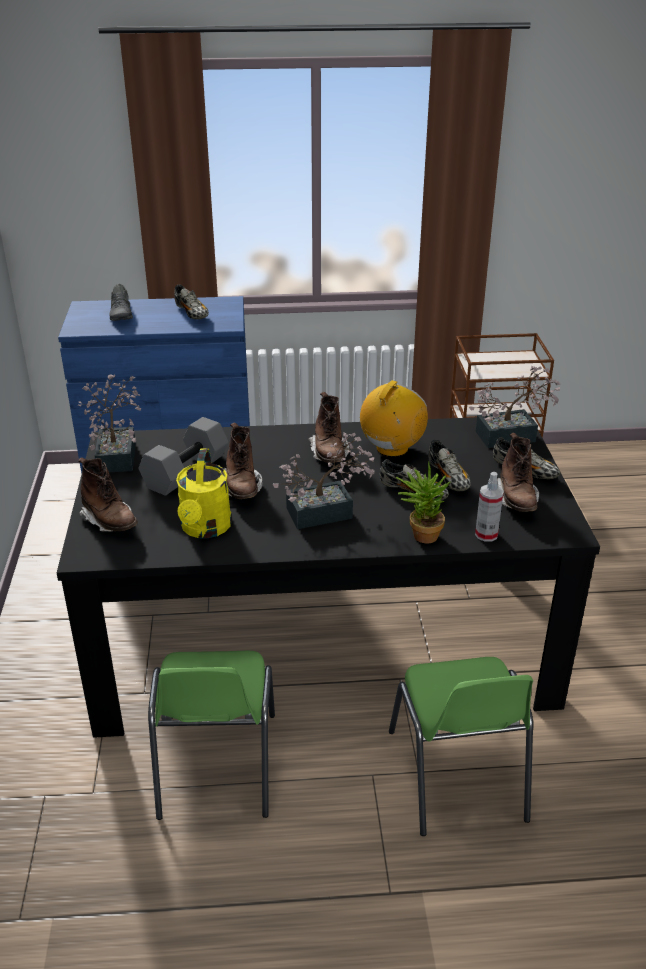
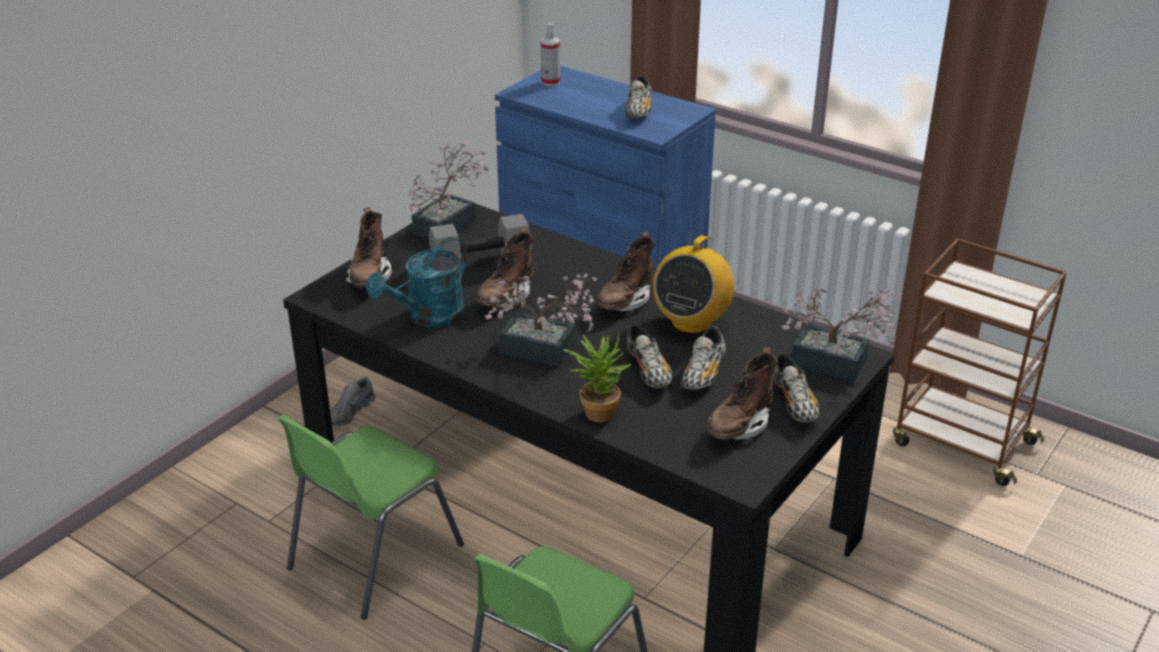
camera: 40 degrees right, 0 degrees up
(122, 314) = (576, 91): grey shoe -> grey shoe (349, 413)
(205, 529) = (428, 318): yellow watering can -> turquoise watering can
(392, 449) = (691, 322): radio -> radio turned 135 degrees clockwise
(486, 534) = (657, 441): spray bottle -> spray bottle (550, 82)

